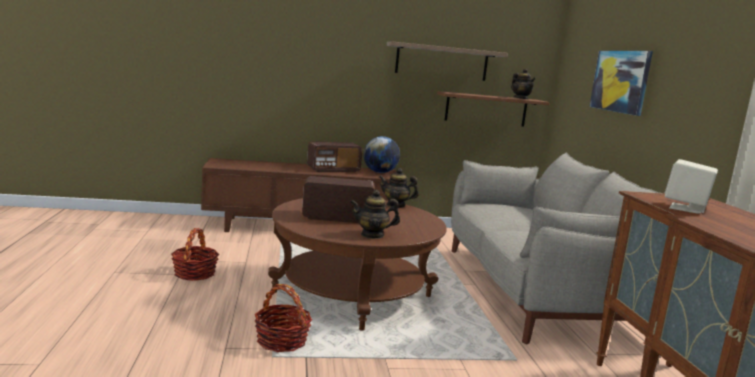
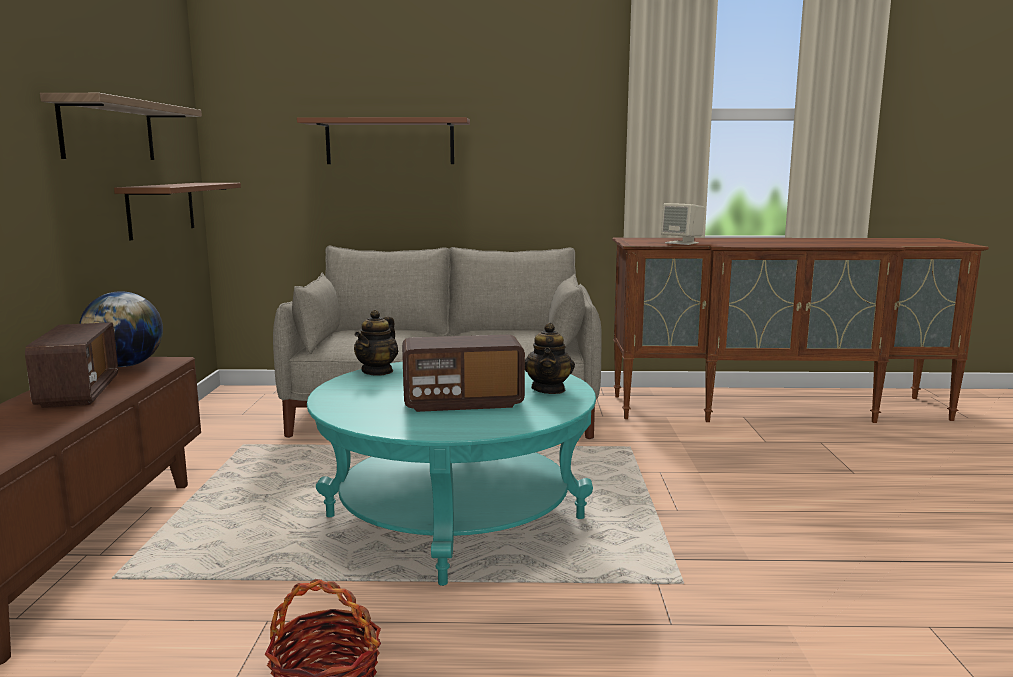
camera: 80 degrees left, 0 degrees up
(282, 341) = (631, 576): basket -> none
(337, 218) = (462, 403): radio -> radio turned 105 degrees counterclockwise
(353, 294) = (455, 518): brown coffee table -> turquoise coffee table
(521, 98) = (209, 183): teapot -> none
(620, 81) = (390, 142): picture -> brown shelf

